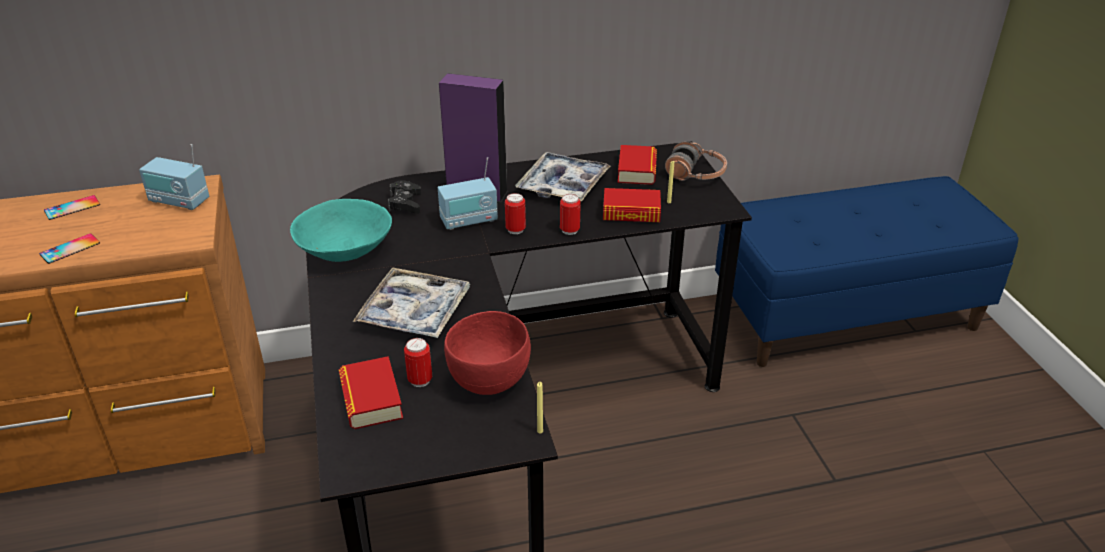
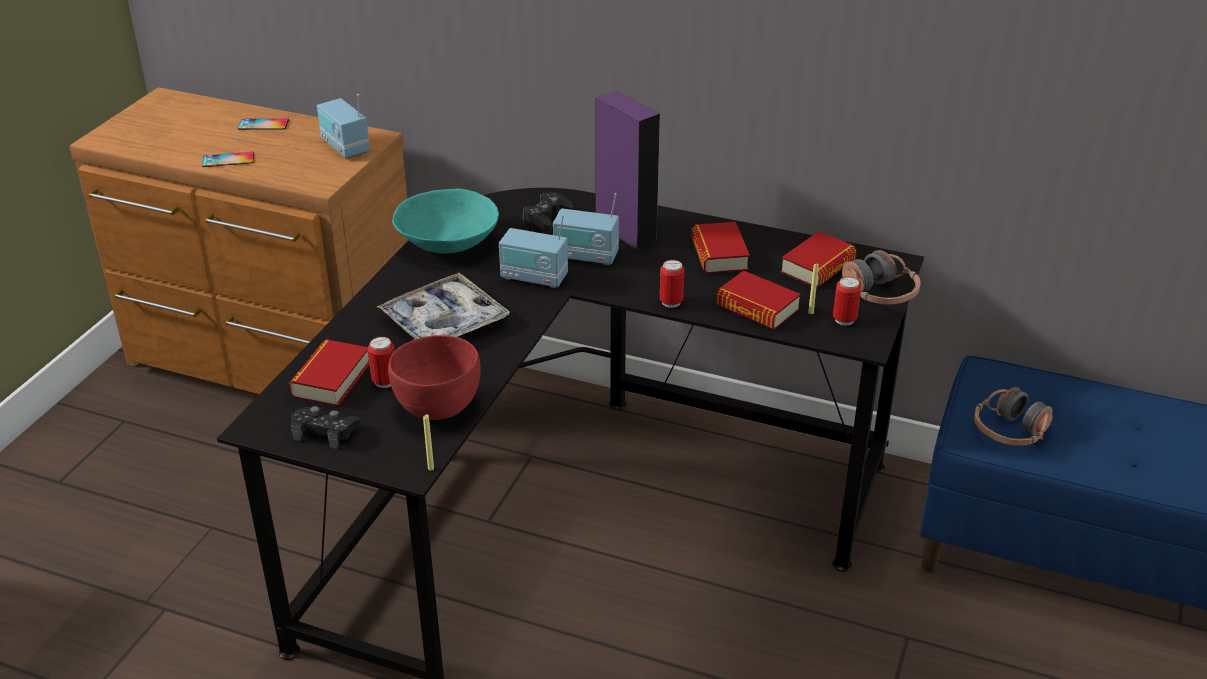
camera: 35 degrees right, 0 degrees up
(416, 445) = (325, 432): none -> black game controller
(447, 251) = (534, 278): none -> radio
(515, 230) = (619, 282): can -> can (844, 320)
(563, 185) = (719, 254): tray -> book
(801, 243) = (1009, 431): none -> headphones

